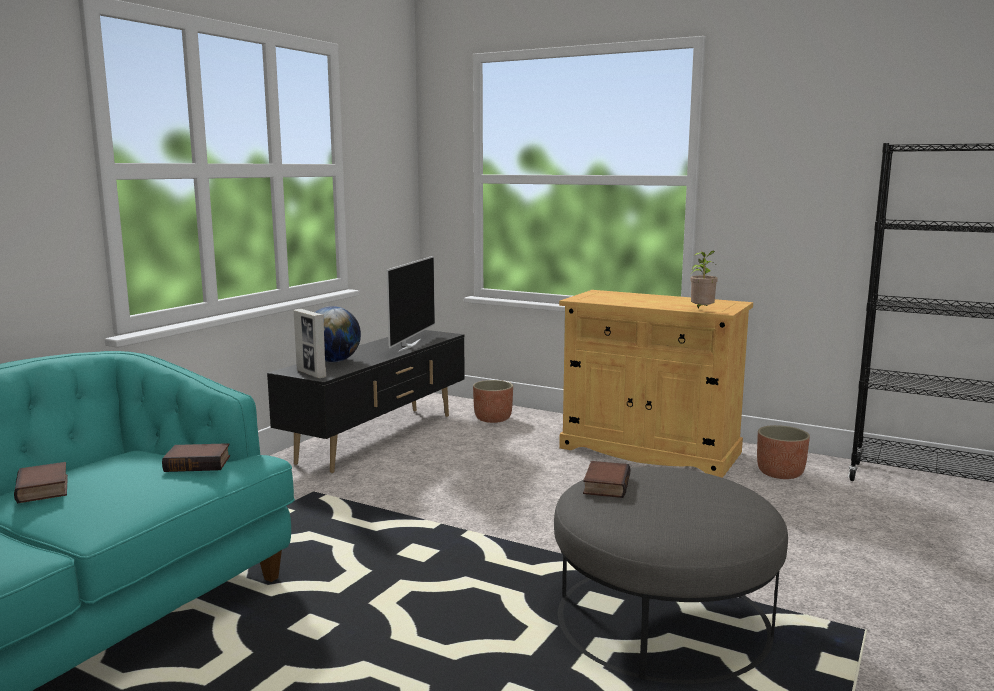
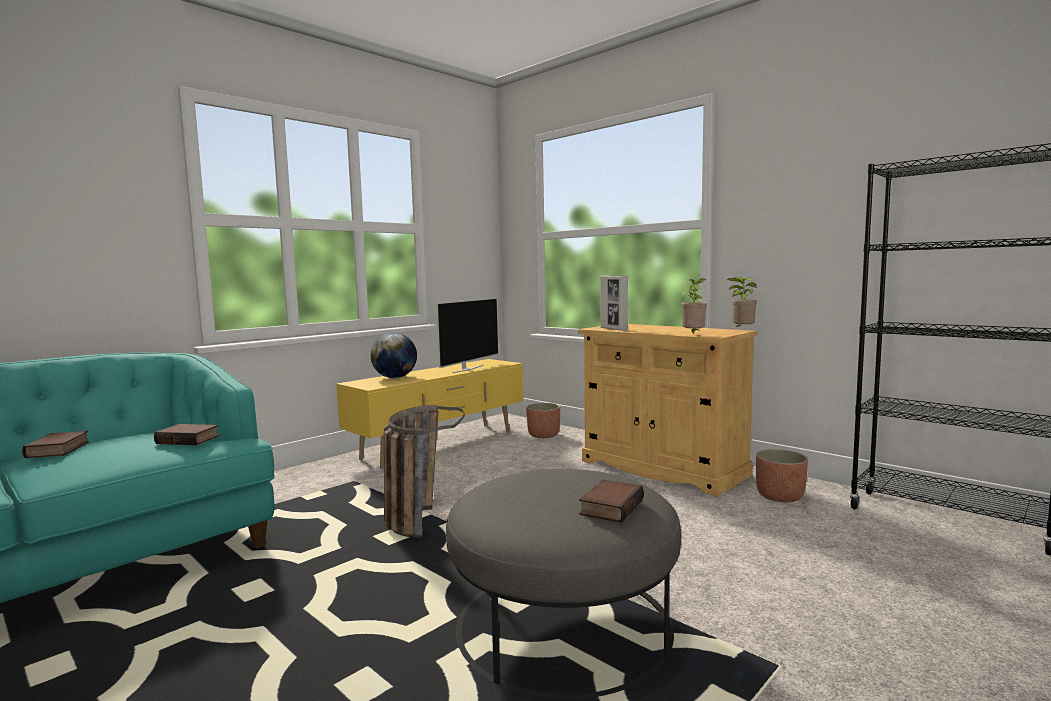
camera: 15 degrees right, 5 degrees down
(311, 374) = (366, 385): picture frame -> picture frame (614, 329)
(379, 438) = (440, 445): black tv stand -> yellow tv stand
(427, 527) = (418, 517): none -> basket
(605, 485) = (511, 480): book -> book (610, 506)
(740, 304) = (741, 331): none -> potted plant

